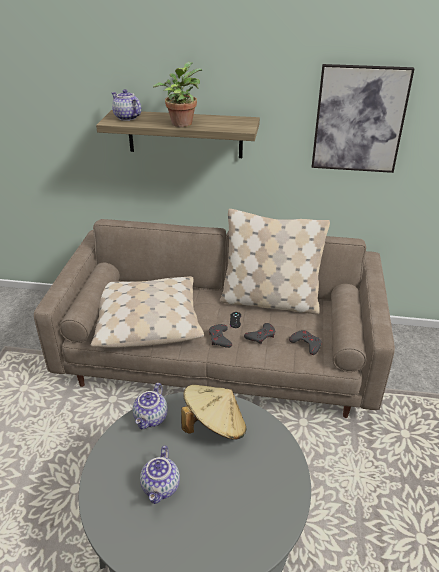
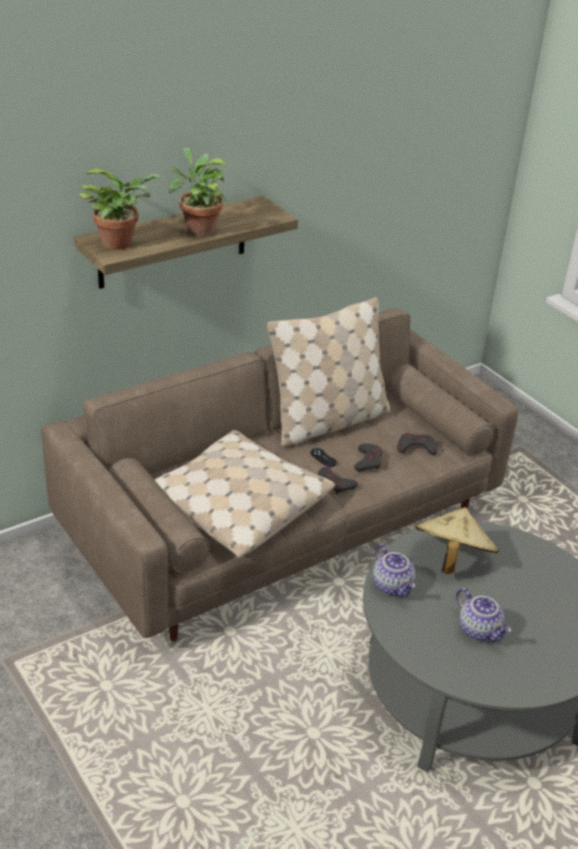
camera: 45 degrees left, 0 degrees up
(126, 118) = (121, 243): teapot -> potted plant
(359, 119) = (365, 170): picture -> none

